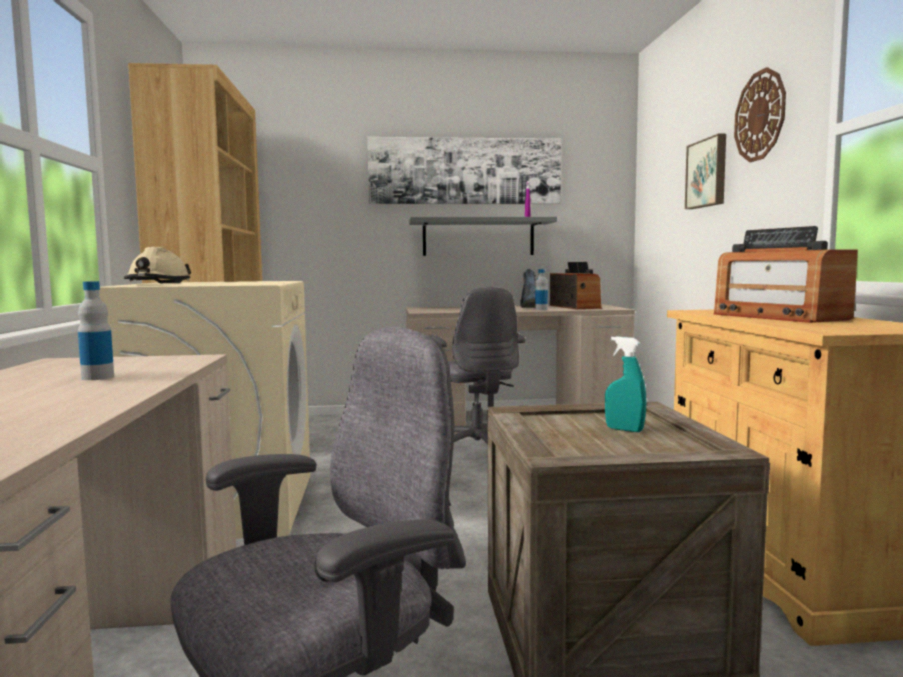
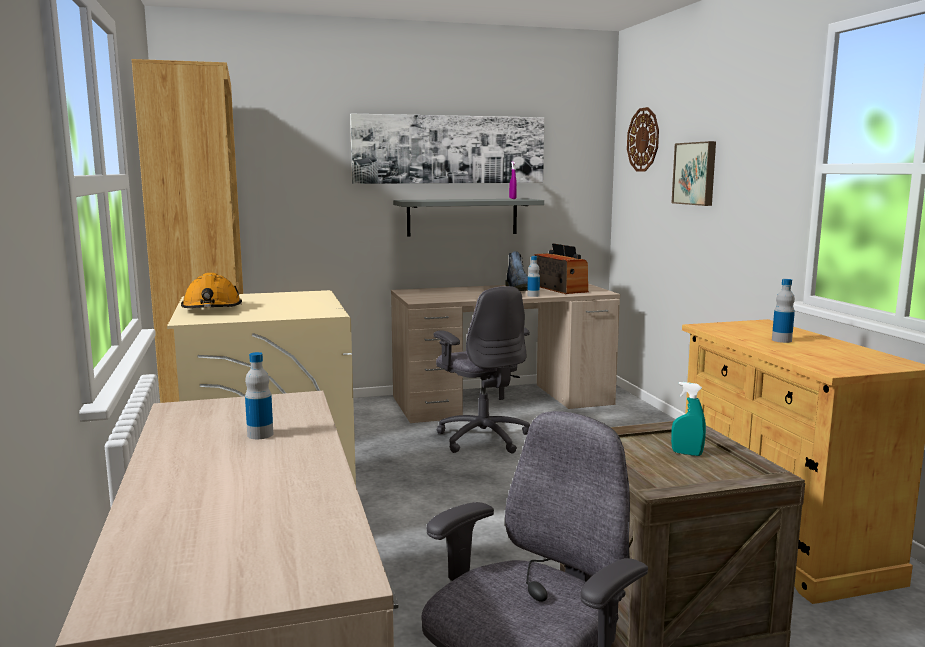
camera: 10 degrees left, 5 degrees up
(158, 284) = (212, 309): beige hard hat -> orange hard hat
(760, 116) = (751, 135): wall clock -> wall clock (643, 139)
(778, 317) = (781, 340): radio -> bottle

